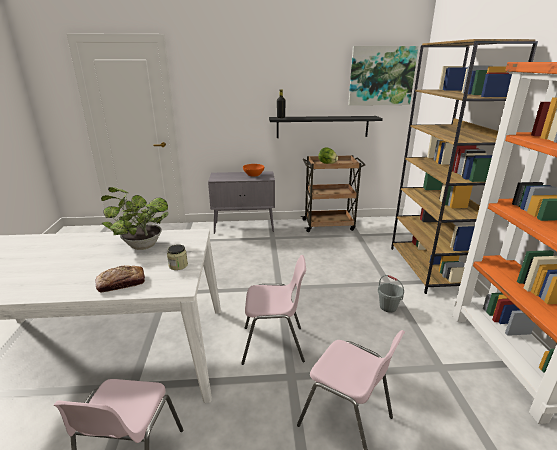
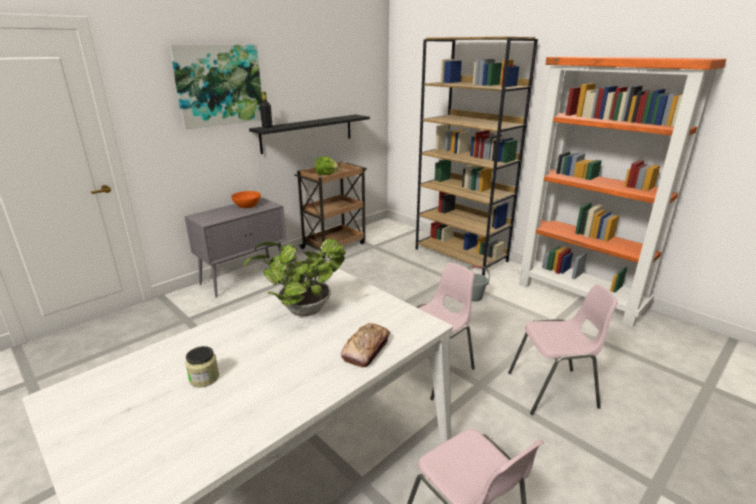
camera: 40 degrees left, 0 degrees up
(178, 265) = (384, 310): jar -> jar (204, 378)
(381, 76) = (355, 71): picture -> picture (219, 85)

